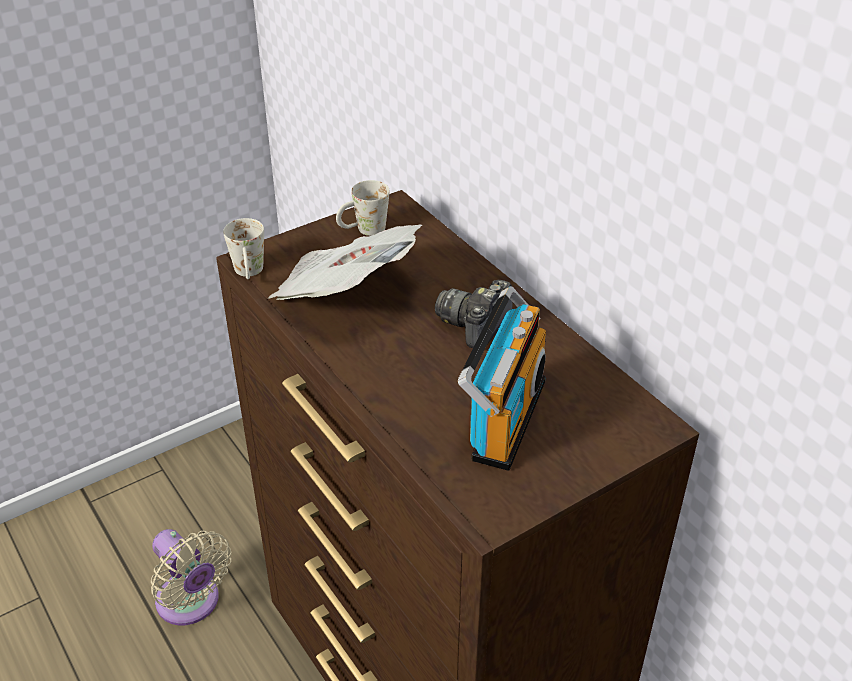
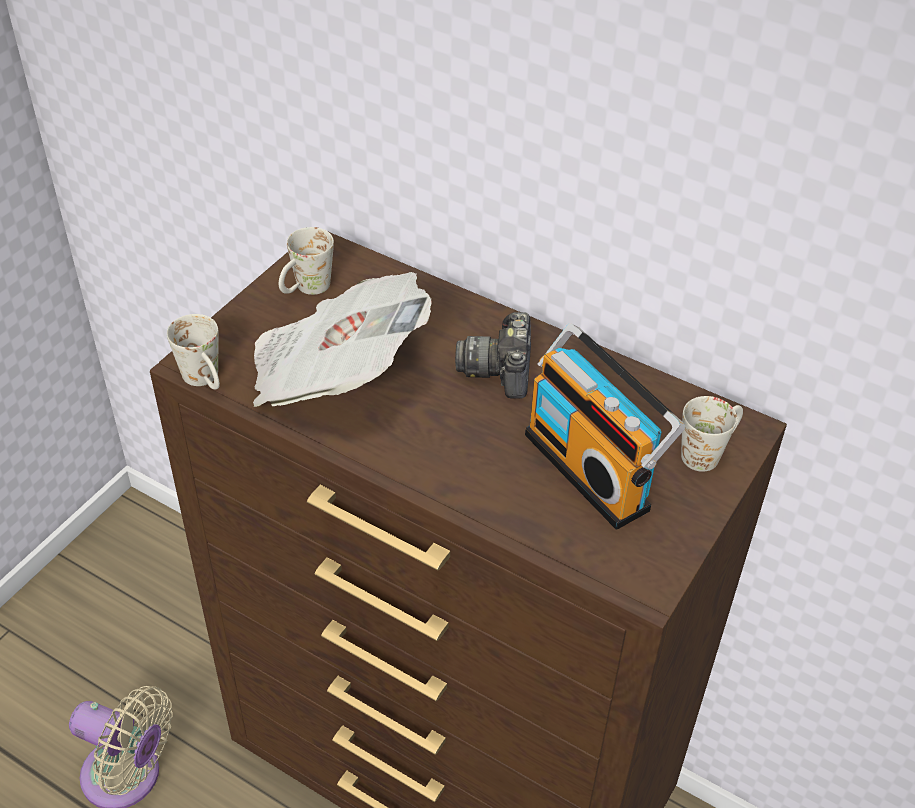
camera: 25 degrees left, 5 degrees up
(502, 418) = (592, 469): radio -> radio turned 150 degrees clockwise
(612, 434) = (708, 451): none -> white mug

